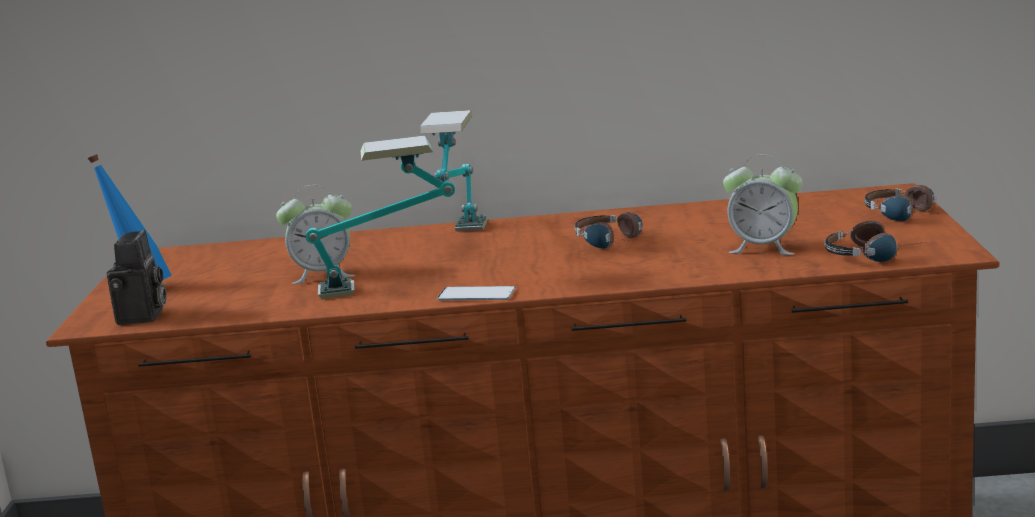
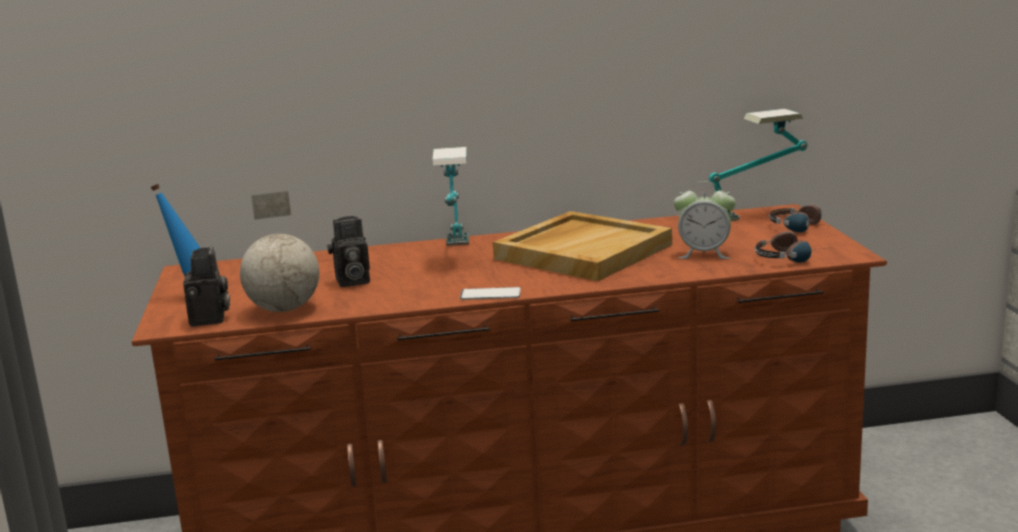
camera: 10 degrees left, 0 degrees up
(229, 307) = (283, 309): none -> globe
(323, 274) = (351, 282): alarm clock -> camera
(389, 285) = (413, 289): table lamp -> table lamp (757, 214)
(614, 241) = (583, 251): headphones -> beige tray

